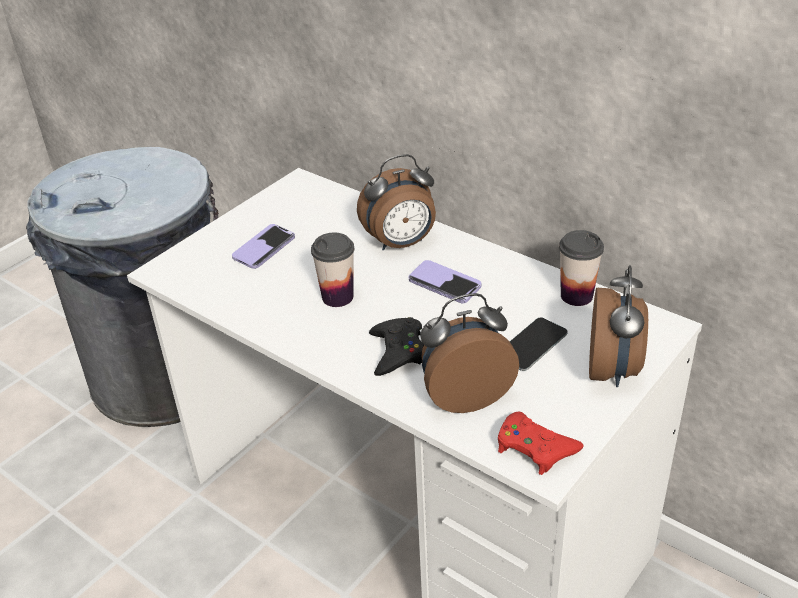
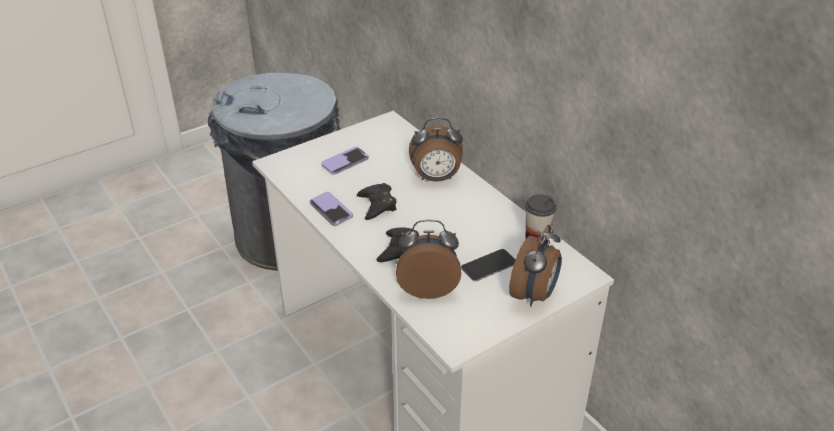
camera: 15 degrees right, 0 degrees up
(337, 297) = (377, 205): cup -> black game controller
(444, 283) = (451, 212): phone -> phone (331, 210)
(535, 448) = (455, 331): red game controller -> none

